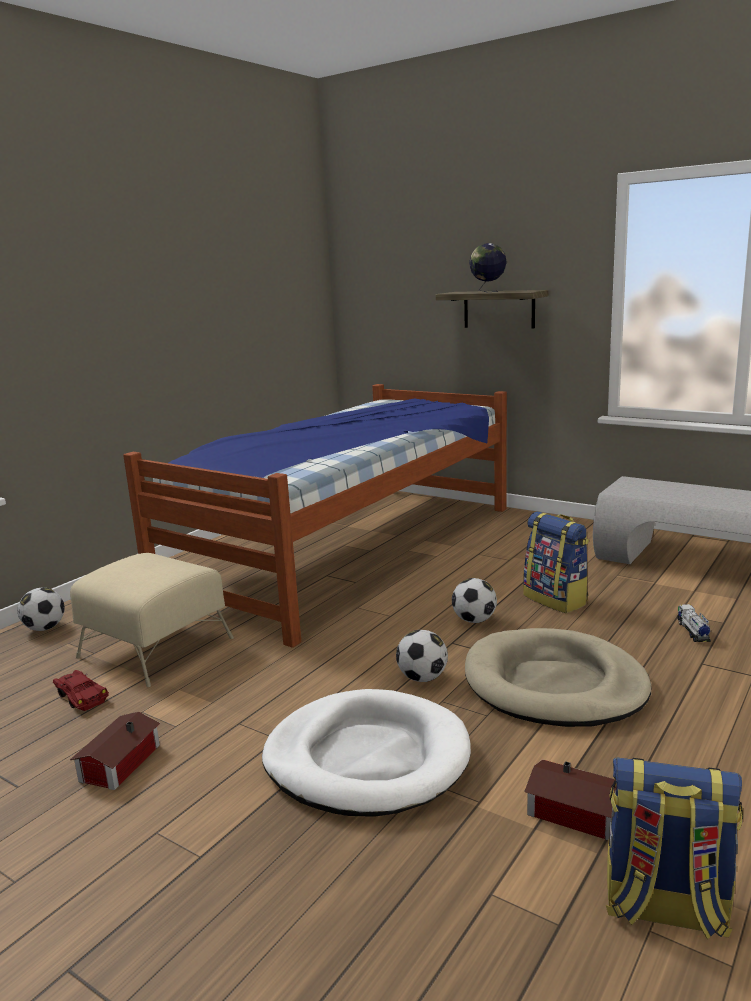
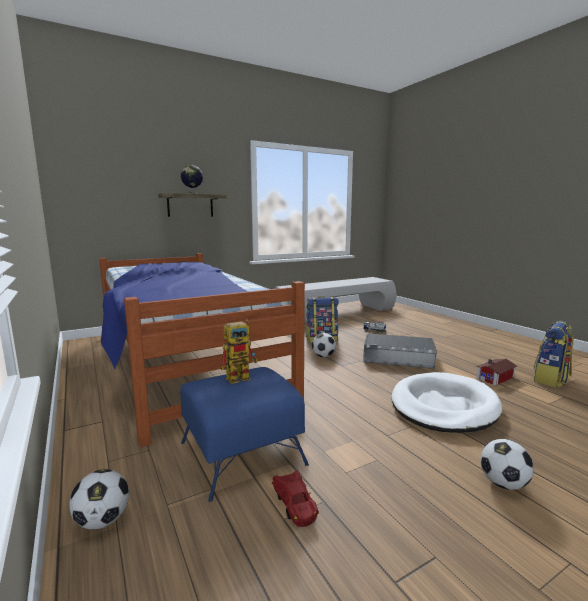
camera: 65 degrees left, 5 degrees down
(80, 696) = (295, 504): red toy car -> red toy car turned 90 degrees counterclockwise
(117, 764) = (418, 493): toy house -> none
(156, 648) = (243, 453): beige ottoman -> blue ottoman
(159, 566) = (242, 377): none -> toy robot
(422, 678) = (372, 378): football -> football (503, 483)
(554, 684) = (398, 358): beige dog bed -> grey storage box

